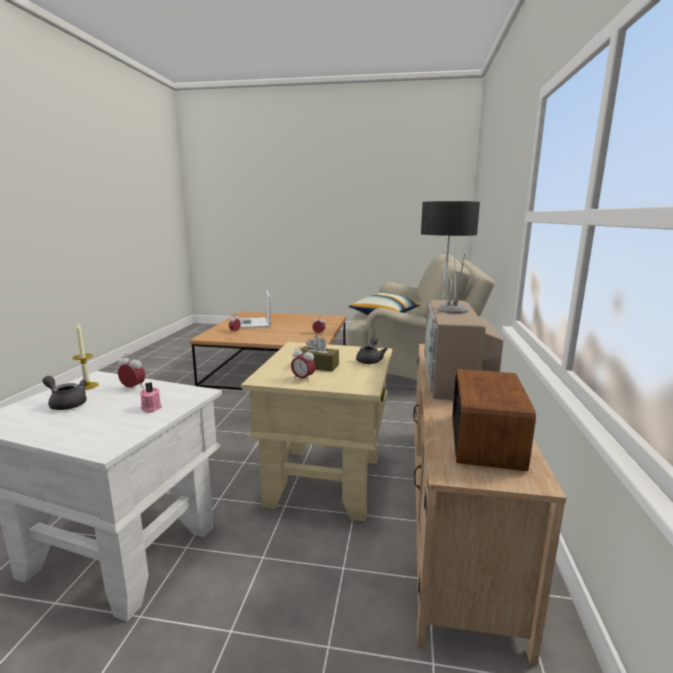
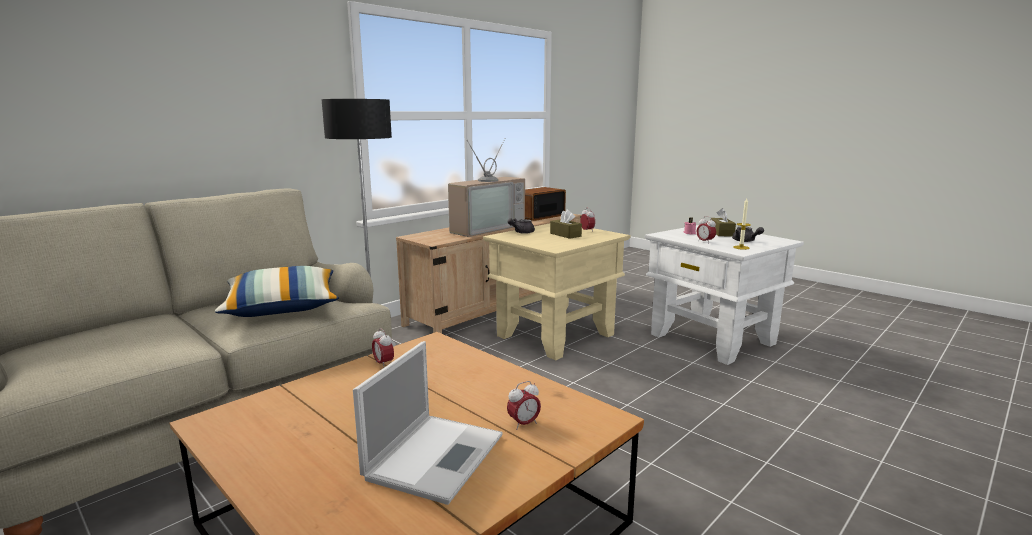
camera: 145 degrees left, 0 degrees up
(91, 422) = (721, 233): none -> brown tissue box

